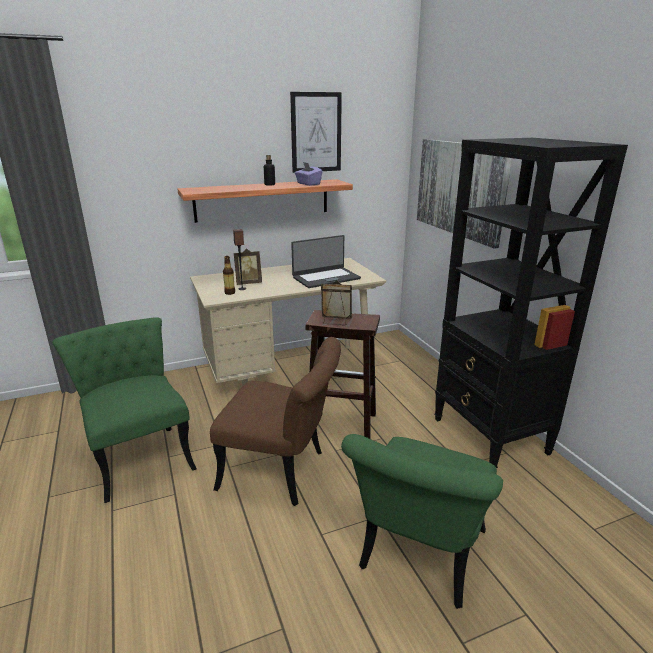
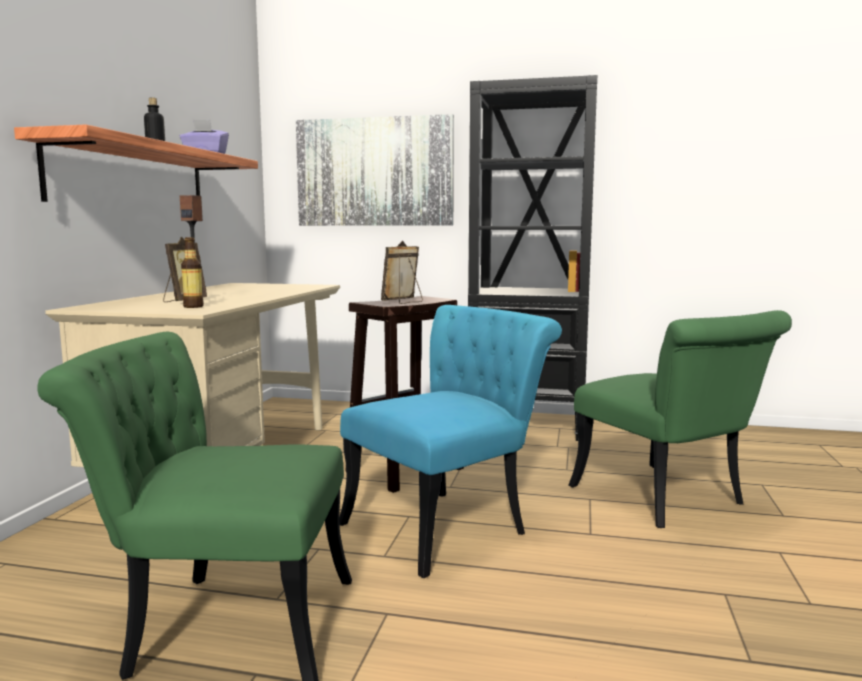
camera: 55 degrees left, 15 degrees down
(283, 472) = (448, 524): brown chair -> turquoise chair
(316, 132) = (183, 86): picture -> none
(326, 278) = (270, 290): laptop -> none

